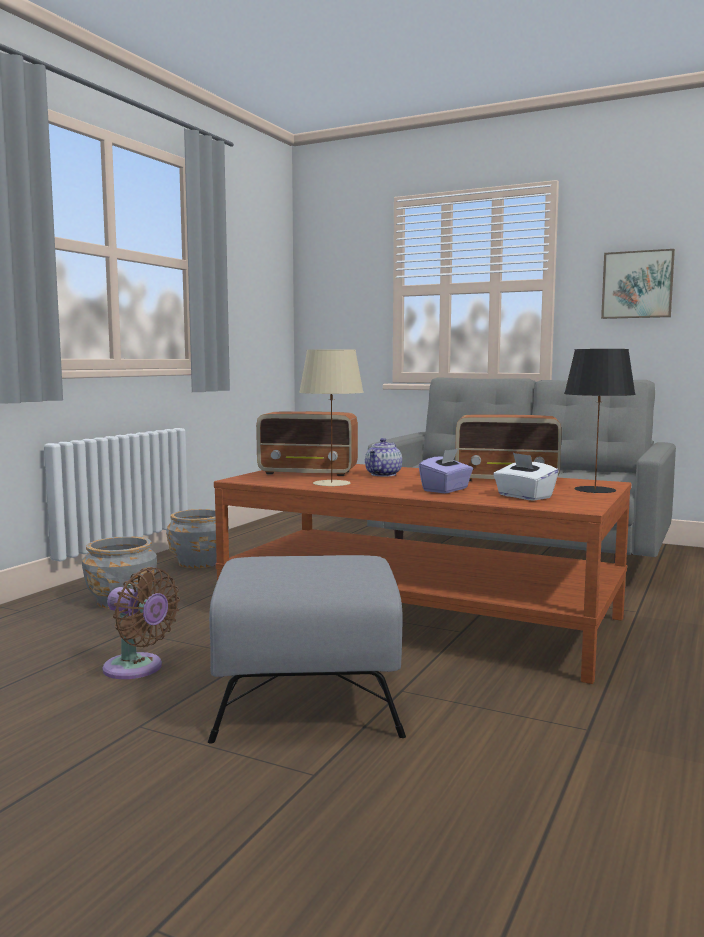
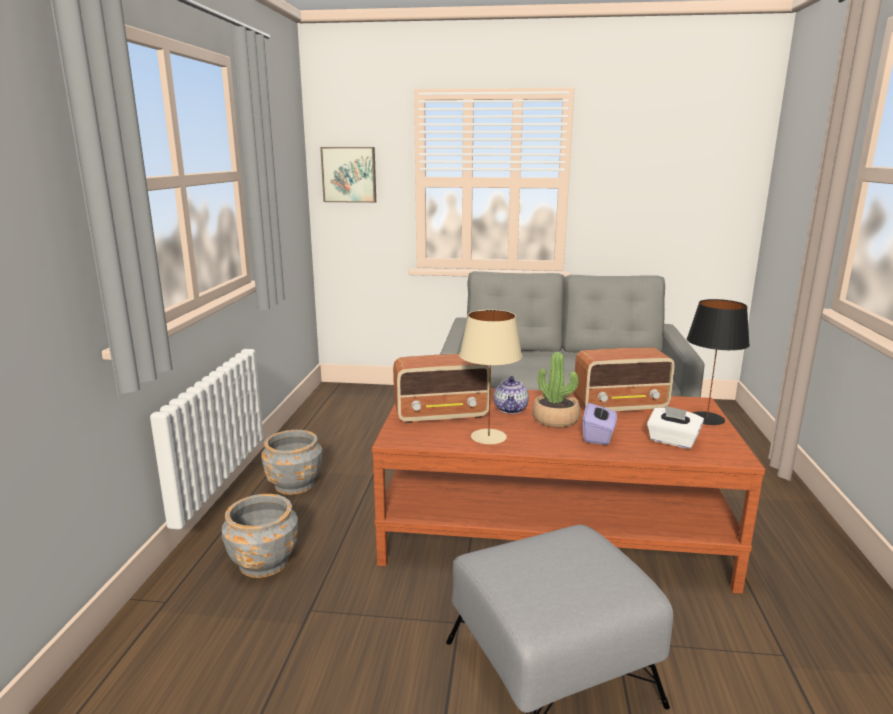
camera: 20 degrees left, 10 degrees up
(137, 669) = (365, 671): brown fan -> none
(419, 481) = (555, 419): none -> potted plant
(637, 285) = (640, 187): picture -> picture (349, 174)

